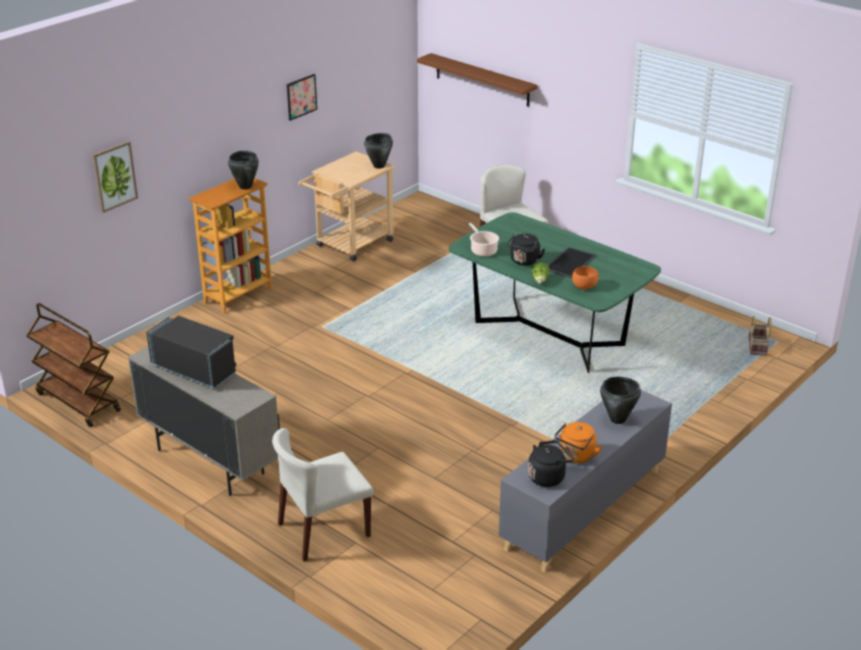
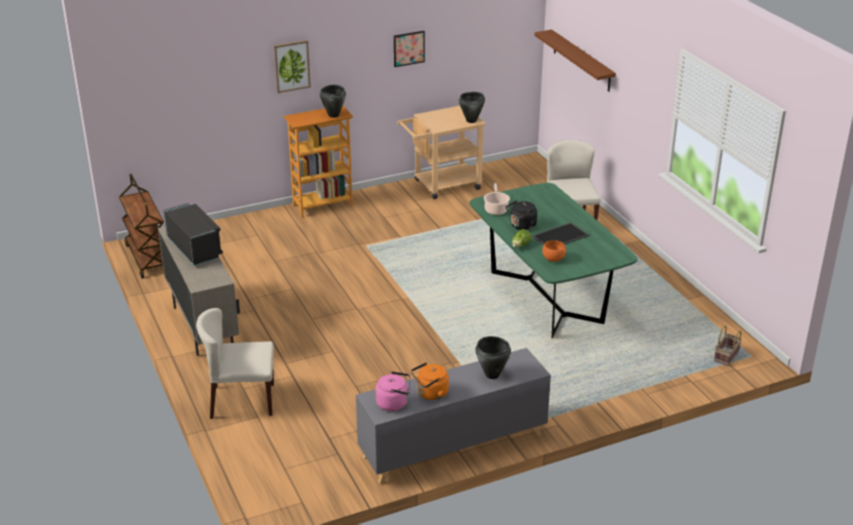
camera: 25 degrees right, 0 degrees up
(114, 176) = (214, 86): picture -> picture (291, 66)
(548, 477) = (394, 403): black kettle -> pink kettle

